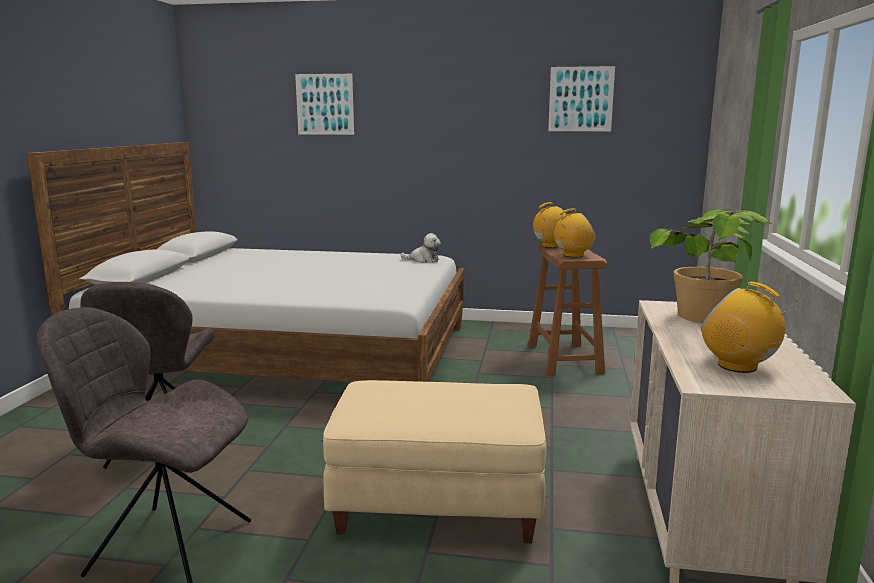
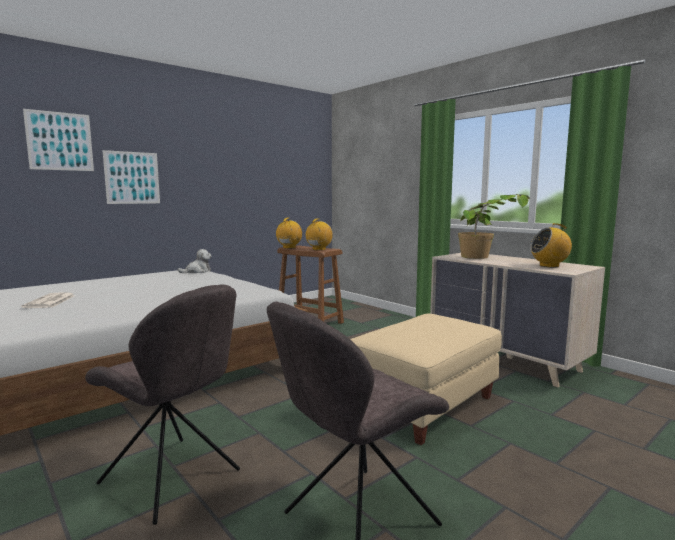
camera: 50 degrees left, 5 degrees down
(240, 268) = (50, 301): none -> newspaper
(581, 99) = (267, 152): picture -> picture (132, 178)

